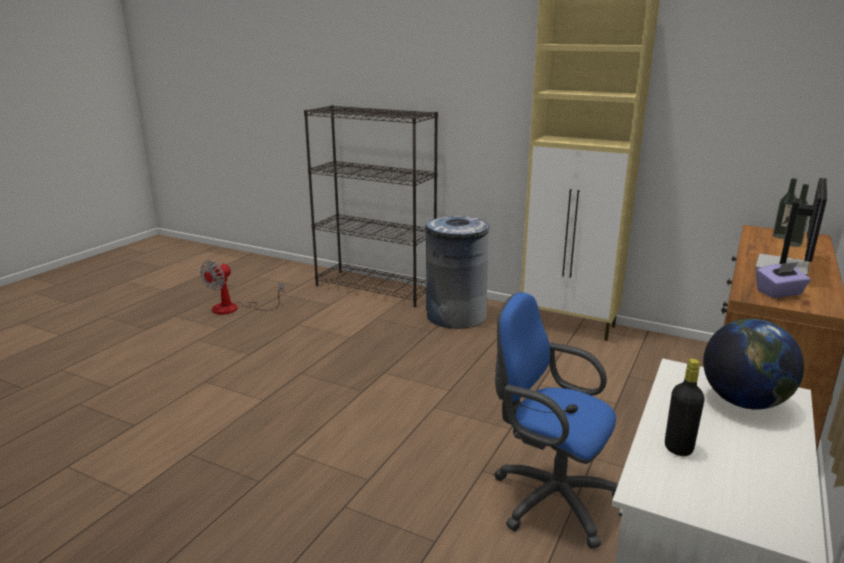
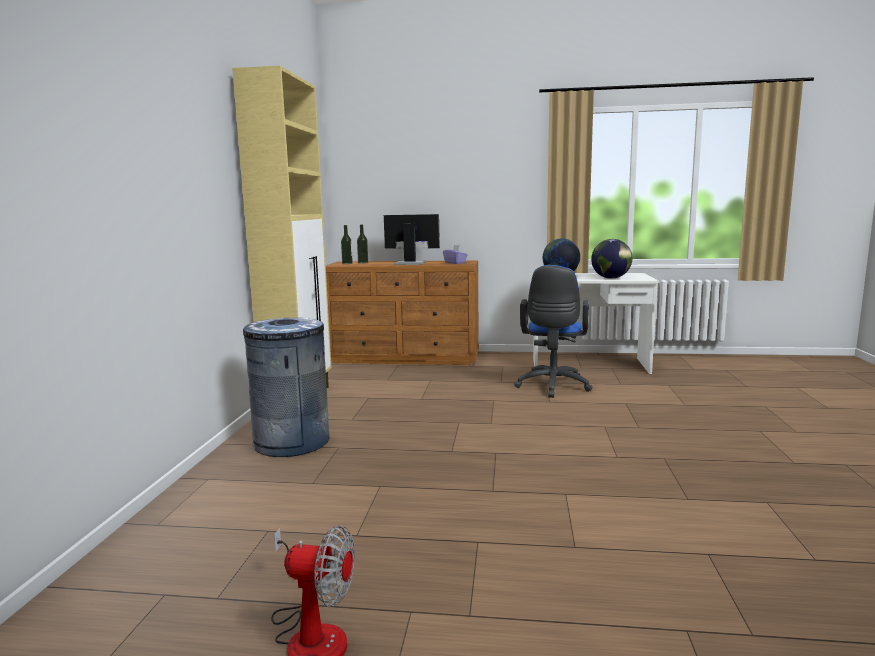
camera: 110 degrees left, 10 degrees down
(376, 288) = (189, 508): black bookcase -> none
(678, 448) = (611, 278): black bottle -> globe

